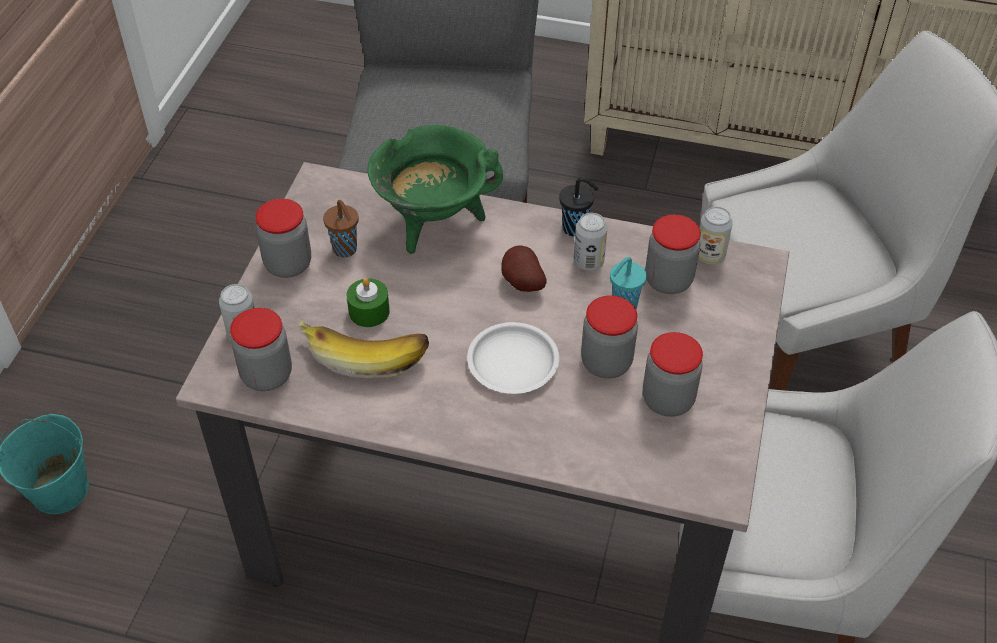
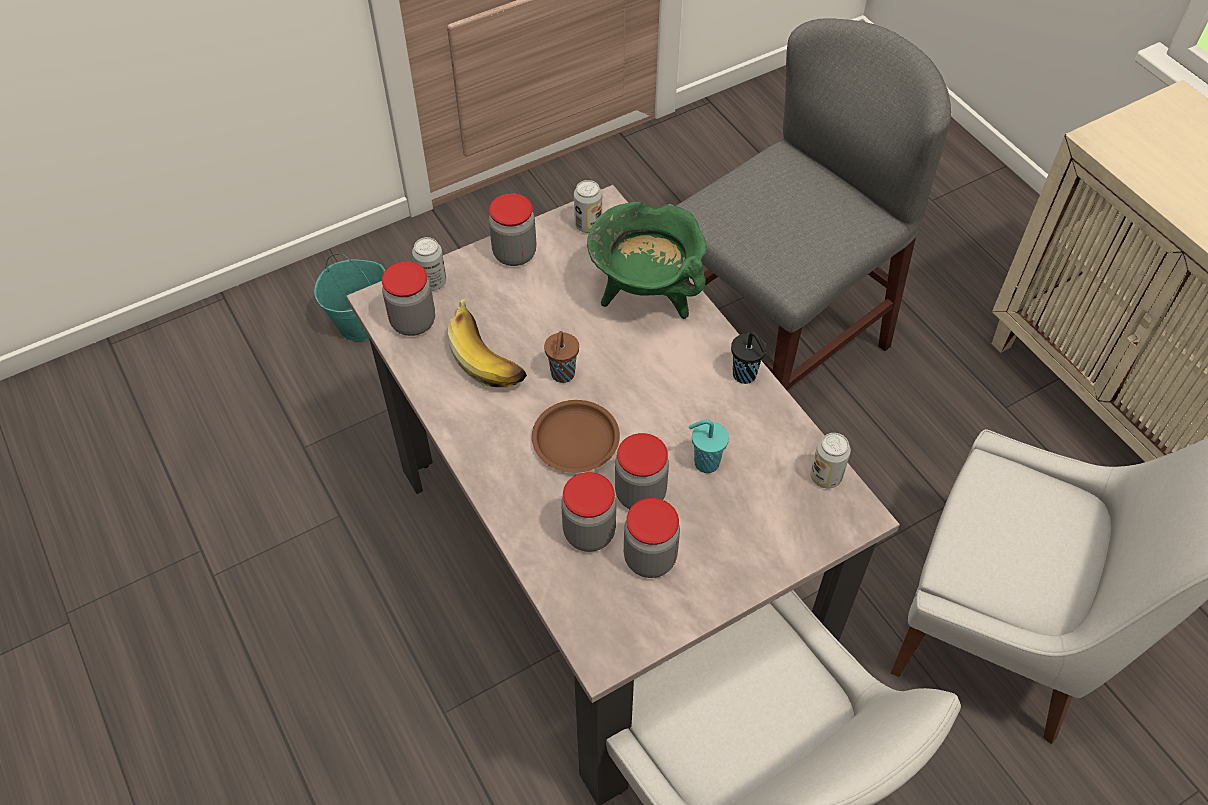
camera: 45 degrees right, 5 degrees up
(345, 250) = (563, 271): brown cup -> brown cup (562, 375)
(369, 311) = (526, 327): green candle -> none
(513, 362) = (576, 440): white plate -> brown plate
(521, 283) = (653, 386): potato -> none
(588, 262) = (723, 408): can -> can (588, 225)
(668, 280) = (766, 470): jar -> jar (589, 533)

